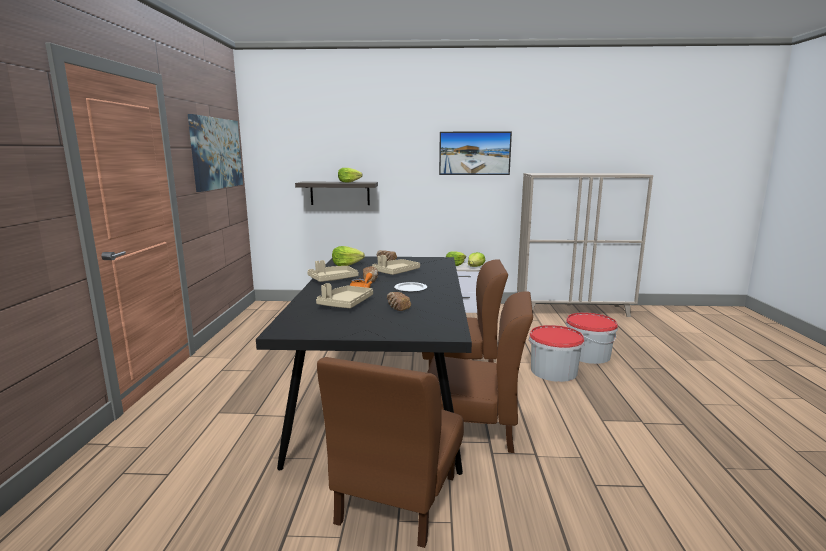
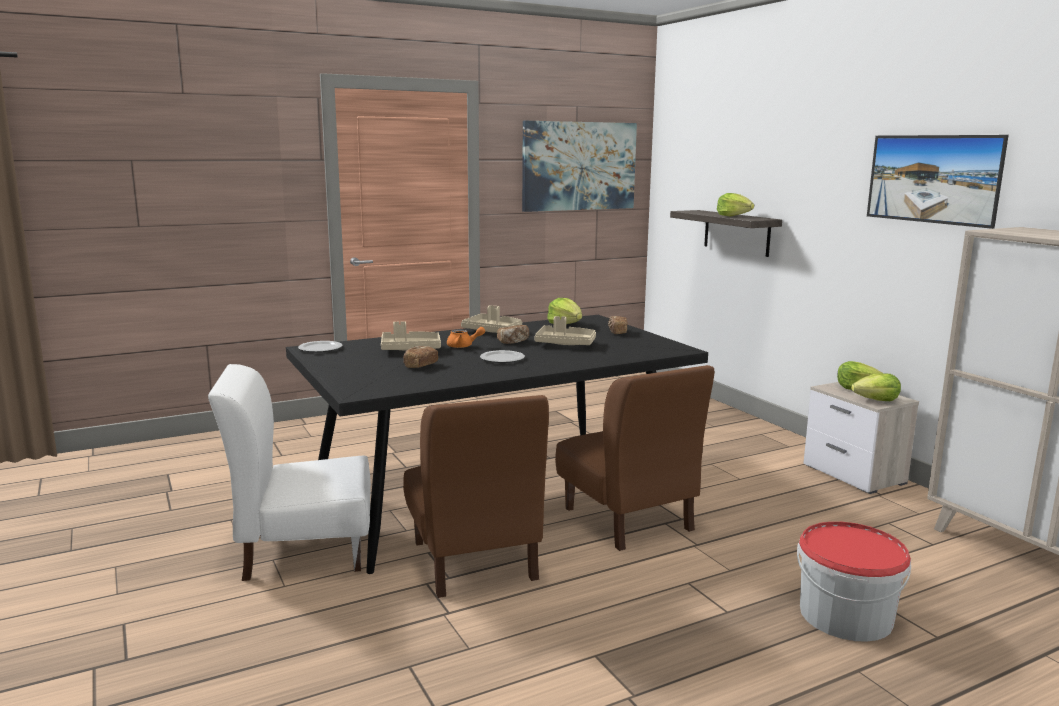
camera: 60 degrees right, 0 degrees up
(291, 327) = (321, 349): none -> plate
(396, 499) = (304, 551): brown chair -> white chair
(554, 371) = (719, 591): bucket -> none

